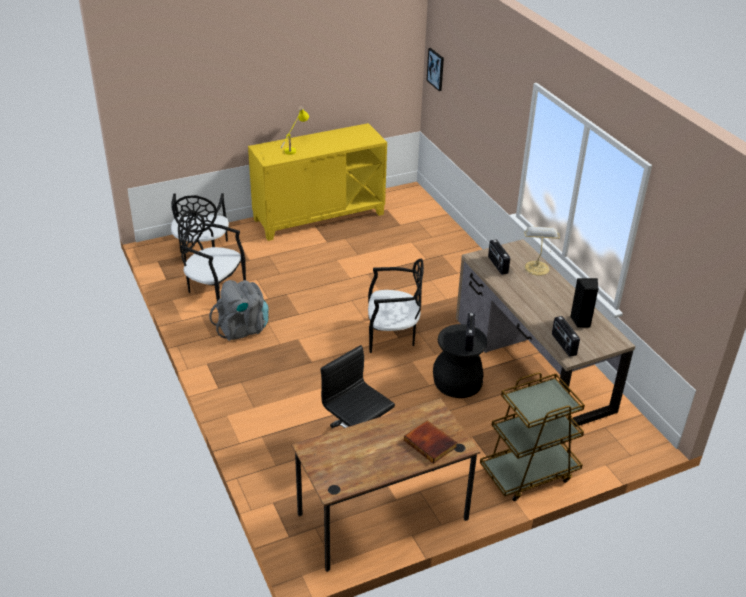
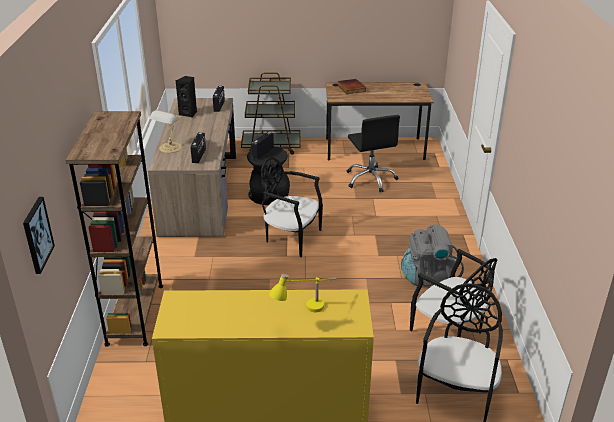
camera: 155 degrees left, 5 degrees down
(457, 243) = (135, 314): none -> brown bookcase

